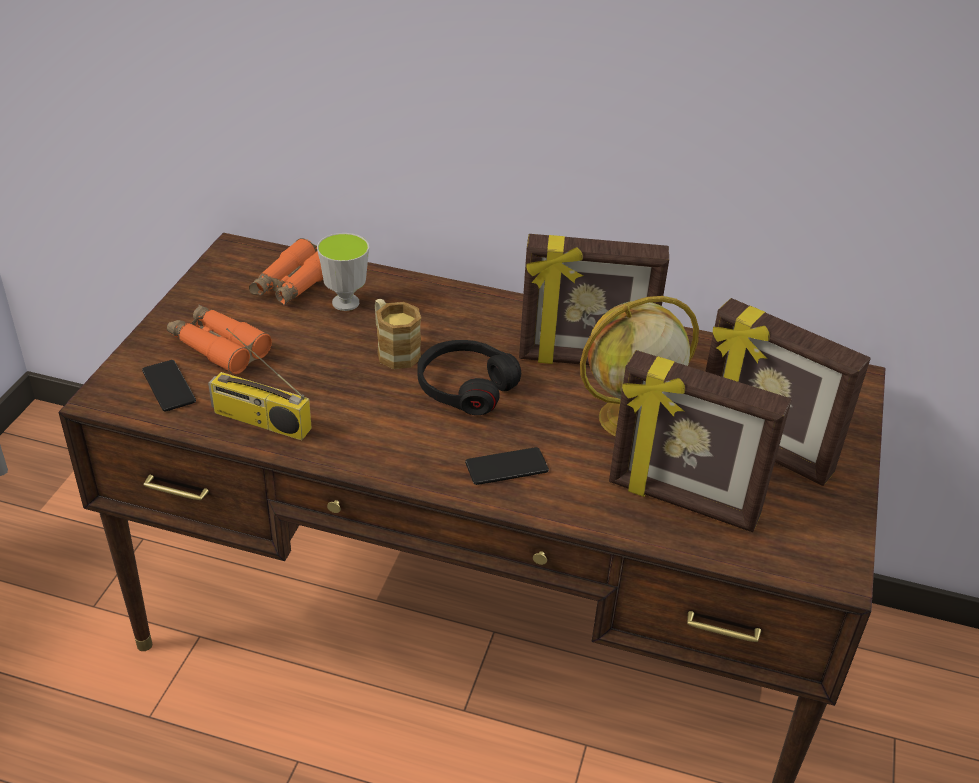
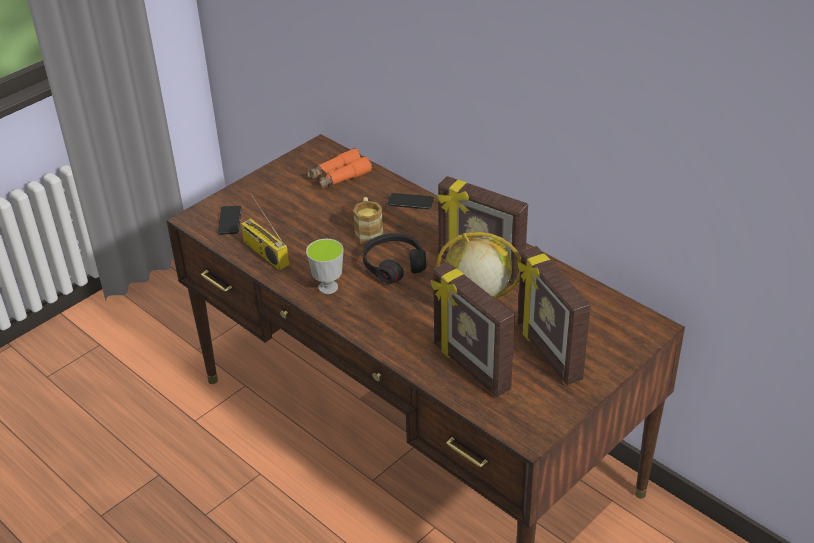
camera: 30 degrees right, 0 degrees up
(218, 347) = (271, 204): orange binoculars -> none
(345, 303) = (361, 195): cup -> cup (328, 287)
(506, 467) = (381, 318): phone -> phone (410, 202)

